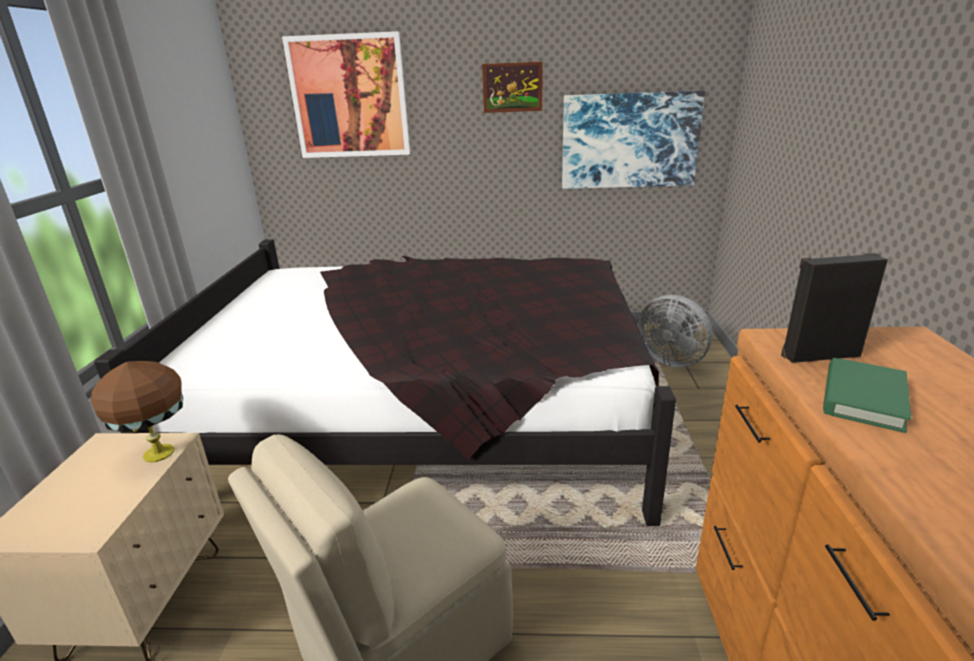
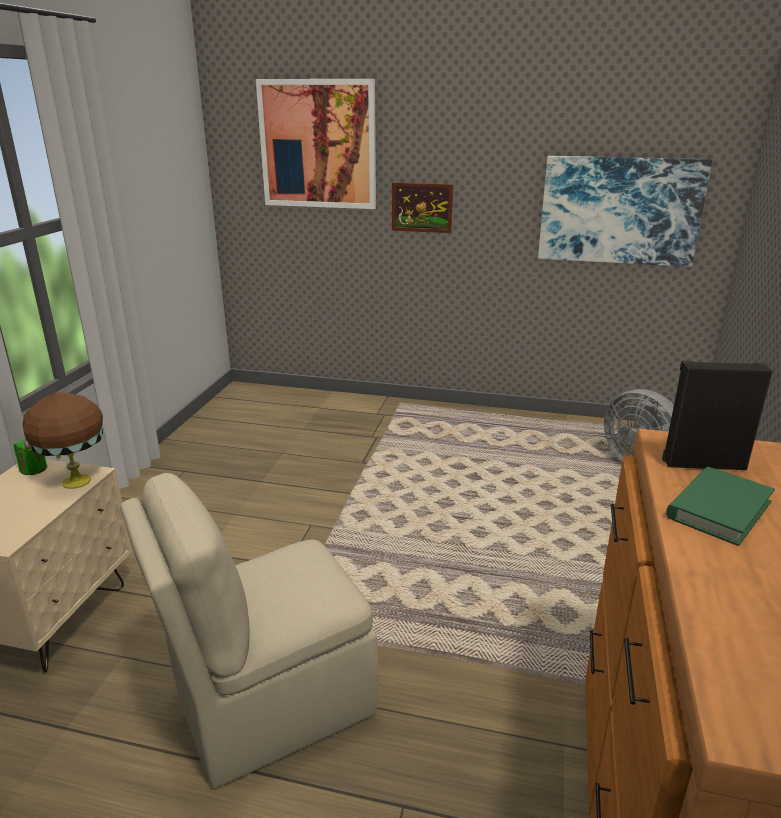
camera: 10 degrees right, 0 degrees up
(106, 446) = (34, 469): none -> green candle
(430, 417) = (357, 489): black bed -> none
(512, 87) = (491, 144): picture -> picture (421, 207)

